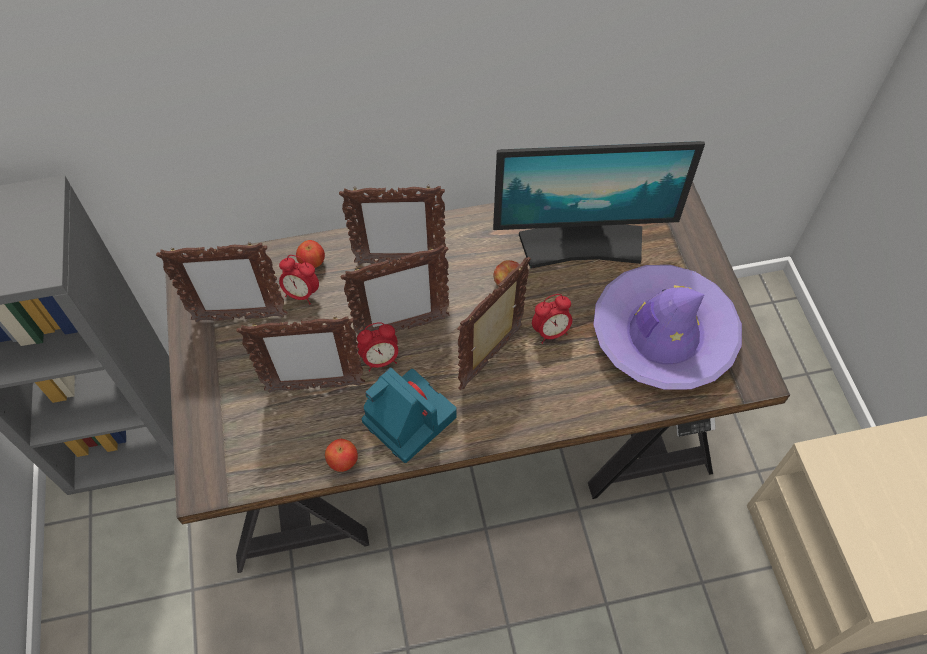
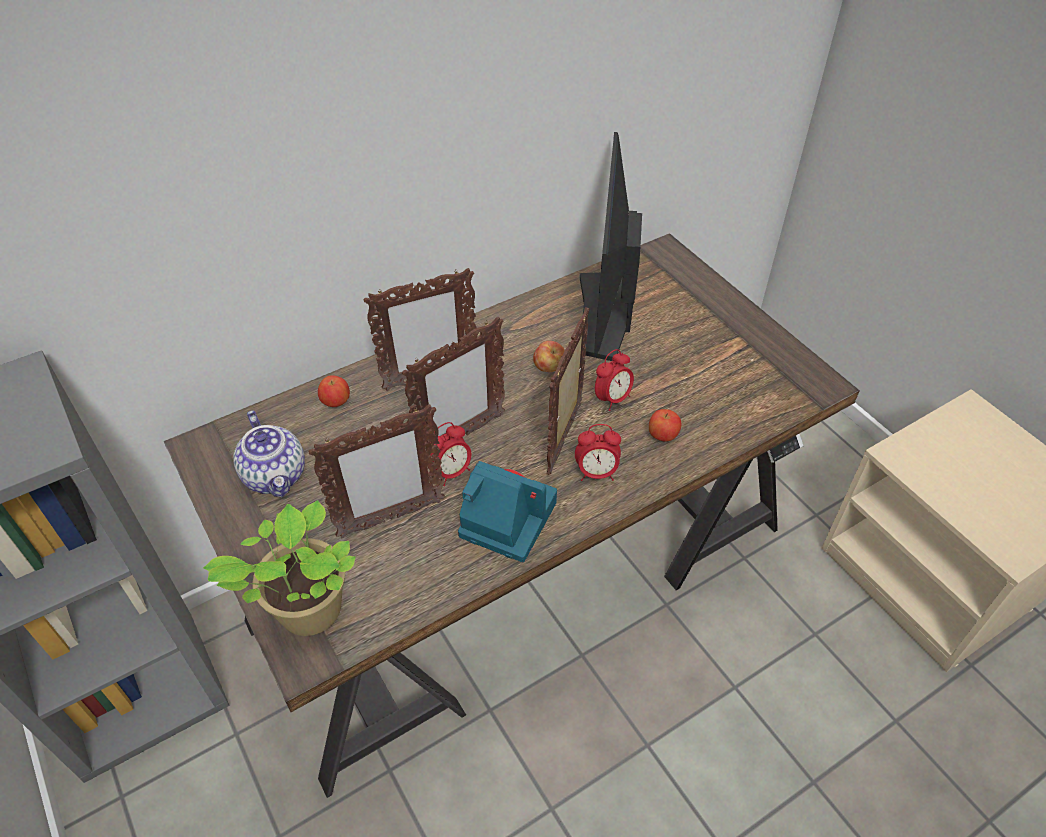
camera: 20 degrees left, 10 degrees down
(218, 448) = (306, 613): none -> potted plant
(239, 318) = (276, 475): picture frame -> teapot
(301, 294) = (337, 434): alarm clock -> alarm clock (596, 473)
(343, 461) = (455, 581): apple -> apple (662, 436)
(582, 243) = (603, 315): monitor -> monitor turned 120 degrees clockwise
(663, 335) = (719, 372): purple hat -> none

